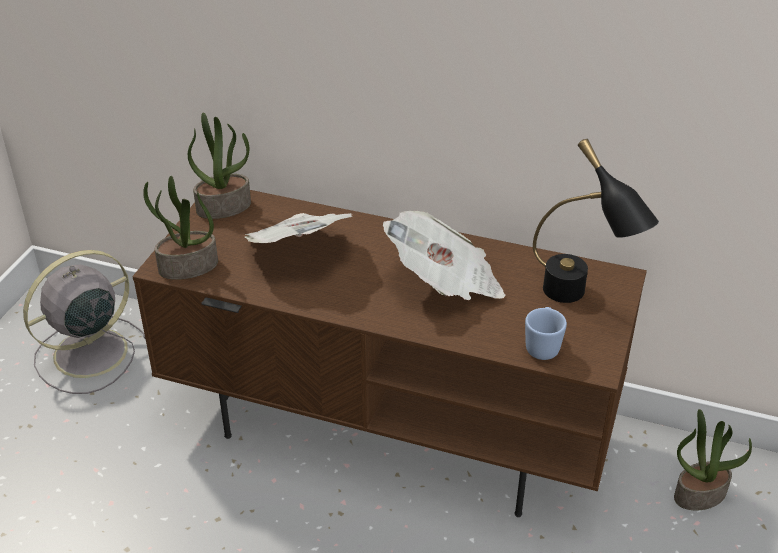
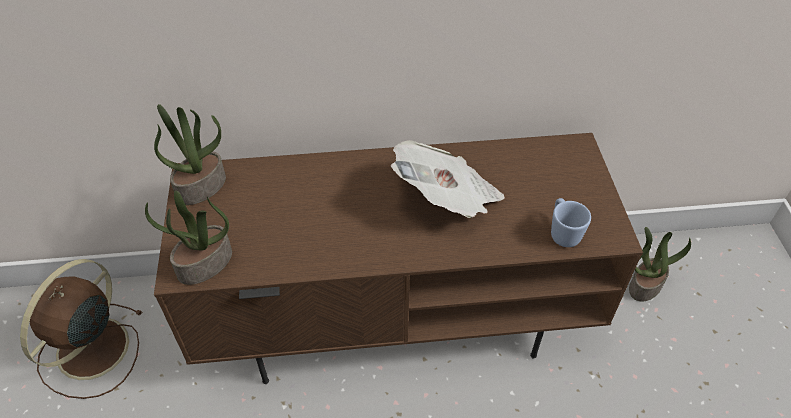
camera: 25 degrees left, 10 degrees up
(87, 354) = (90, 351): grey fan -> brown fan
(299, 250) = (300, 209): newspaper -> none
(579, 299) = (561, 177): black table lamp -> none

